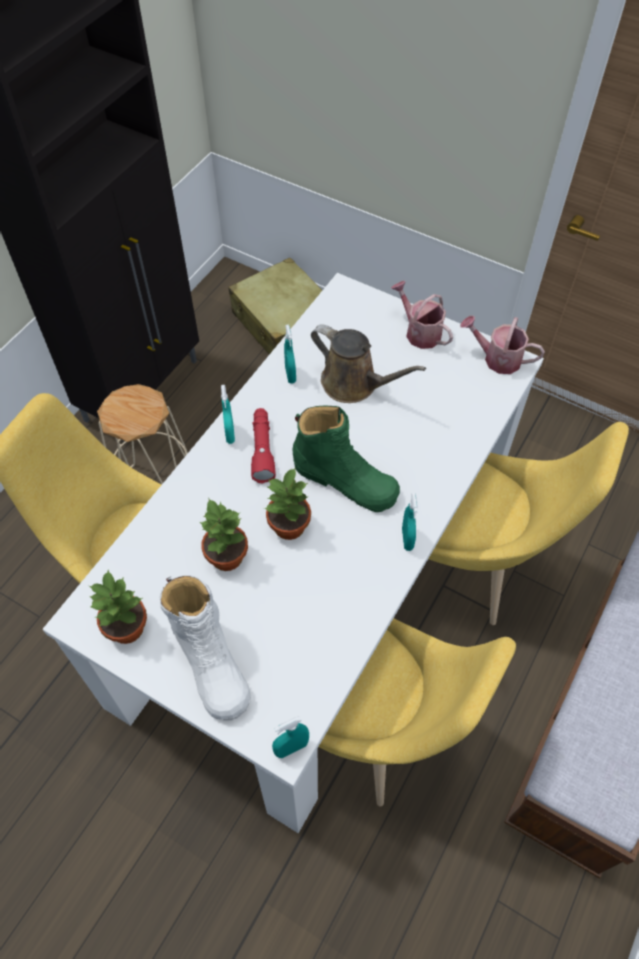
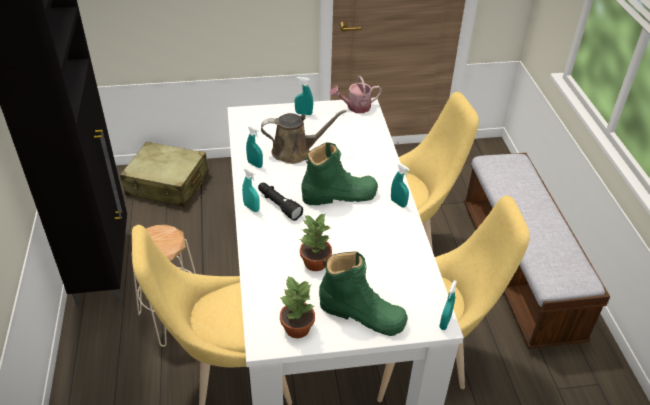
camera: 40 degrees left, 15 degrees down
(210, 662) = (362, 314): white boot -> green boot
(262, 449) = (278, 205): red flashlight -> black flashlight
(288, 526) = (333, 231): potted plant -> none
(419, 332) = (303, 113): watering can -> turquoise spray bottle

